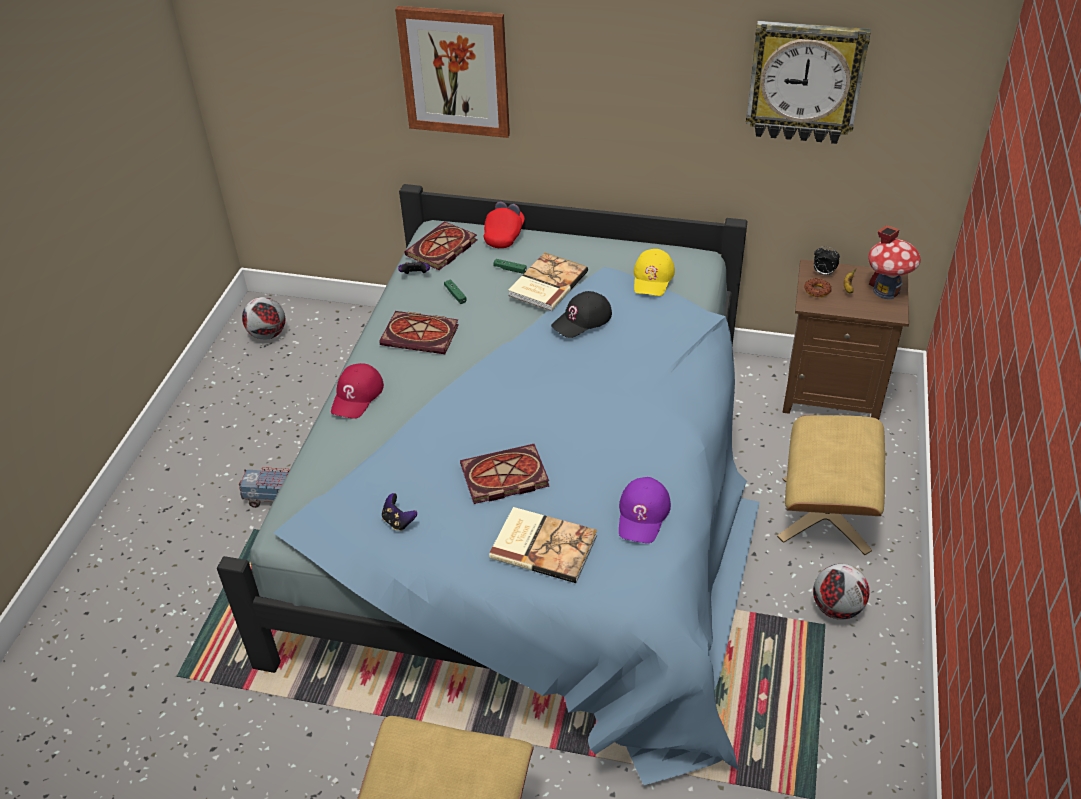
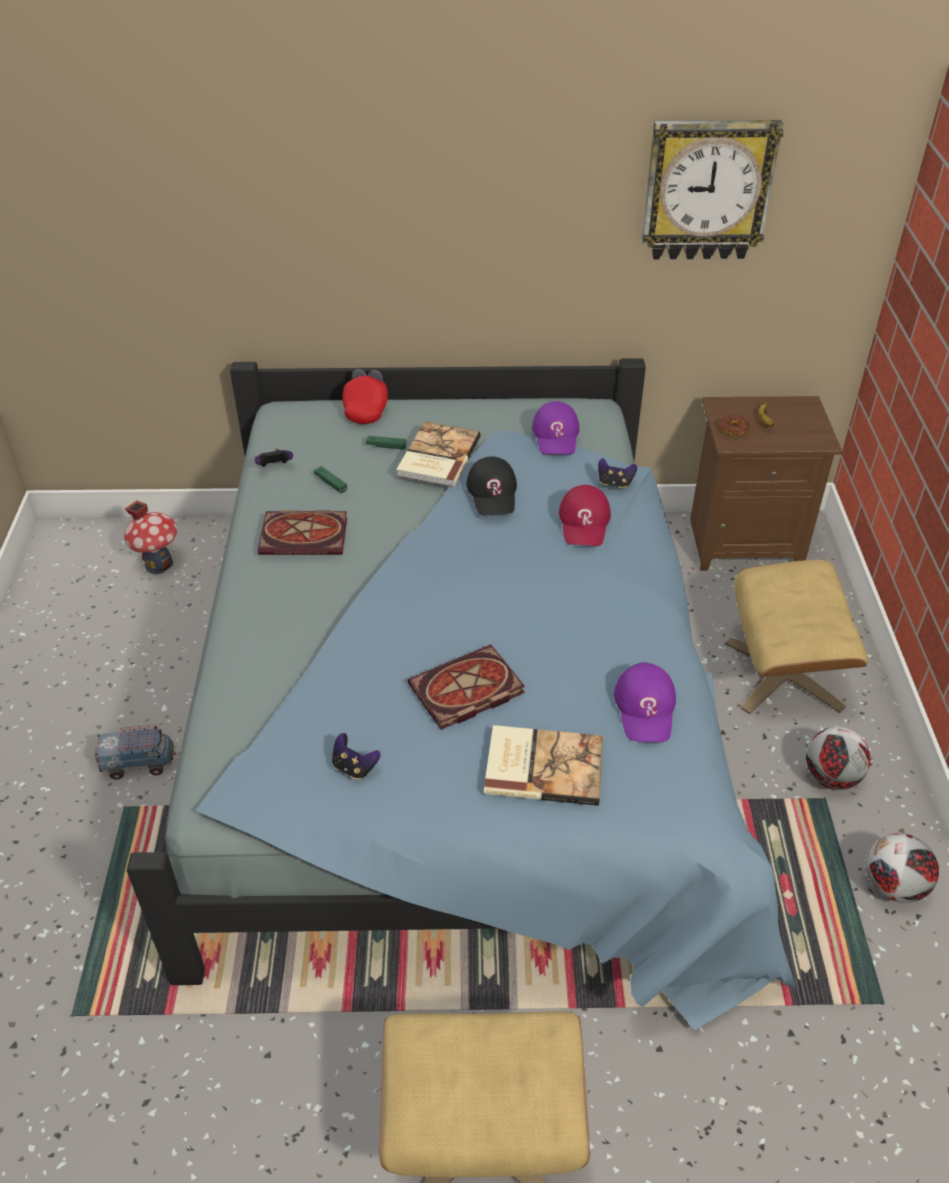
camera: 15 degrees left, 0 degrees up
(267, 335) = (77, 567): football -> football (893, 887)
(357, 396) = (249, 620): red cap -> red cap (584, 522)
(441, 249) = (297, 433): book -> none
(455, 71) = (292, 216): picture -> none
(582, 320) = (493, 493): black cap -> black cap turned 45 degrees counterclockwise
(653, 278) = (556, 435): yellow cap -> purple cap
(688, 325) = (615, 483): none -> game controller
(823, 273) = (732, 409): alarm clock -> none
(886, 290) = (805, 419): toy house -> toy house (159, 564)

